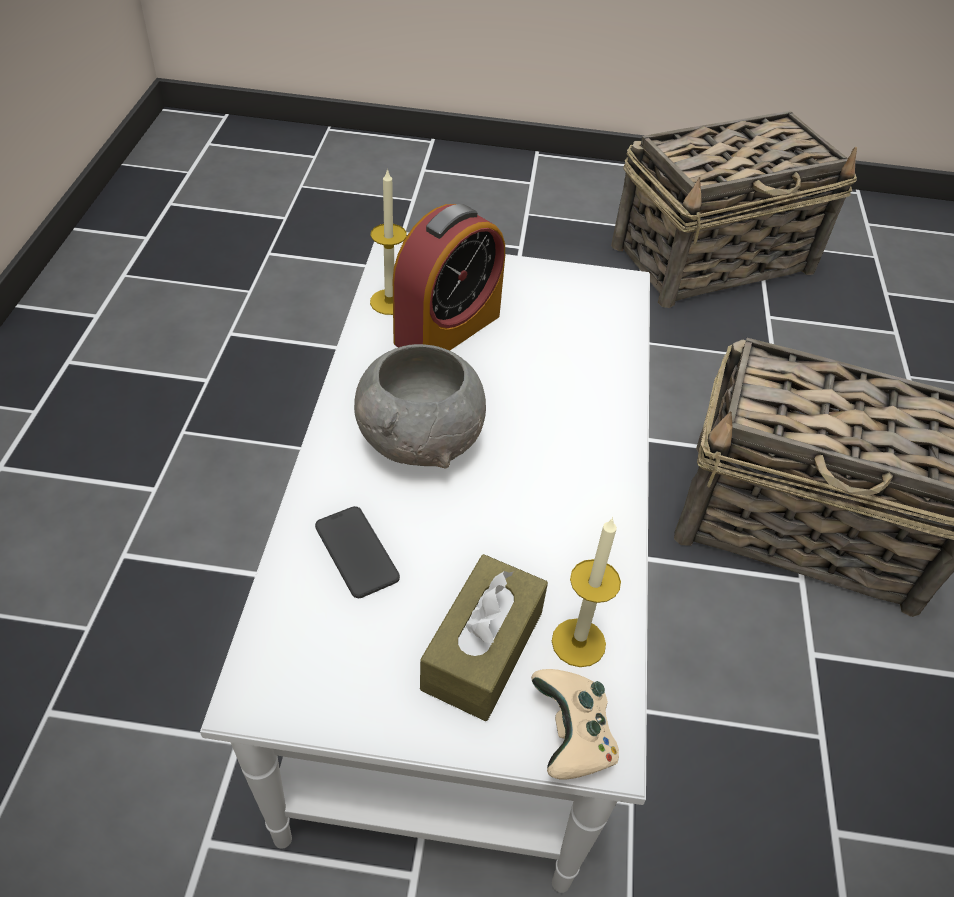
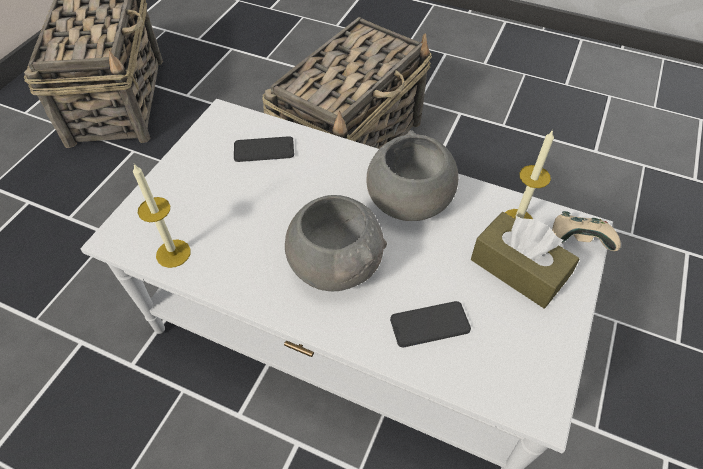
camera: 70 degrees left, 5 degrees up
(447, 329) = (223, 223): alarm clock -> none
(558, 499) = (408, 202): none -> grey bowl
(581, 334) = (264, 150): none -> phone

